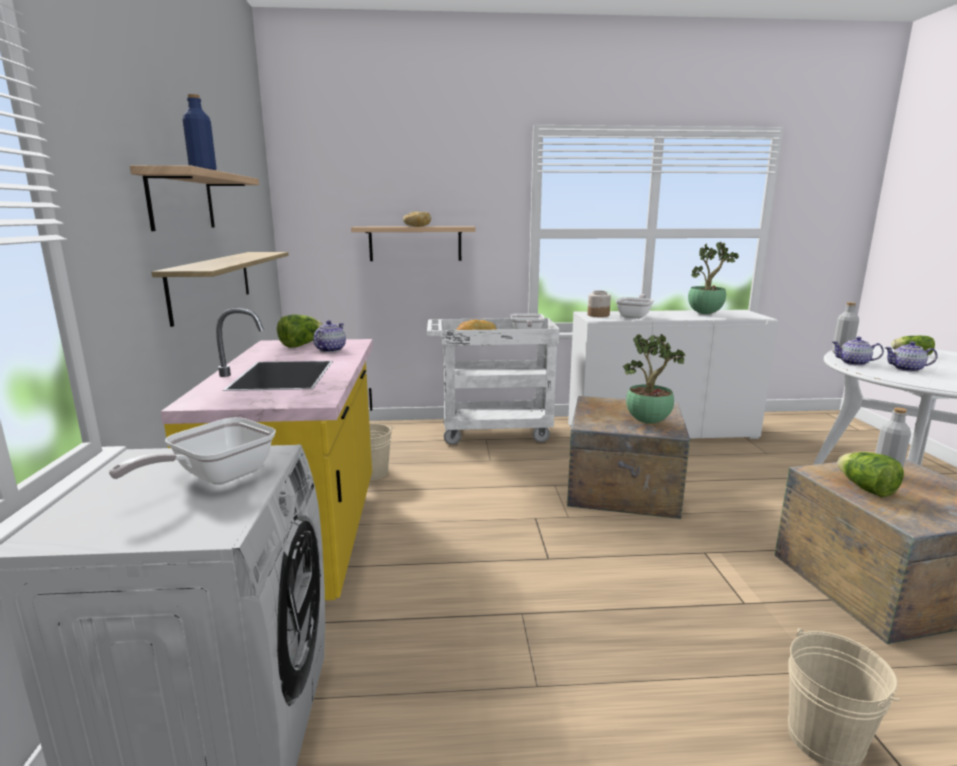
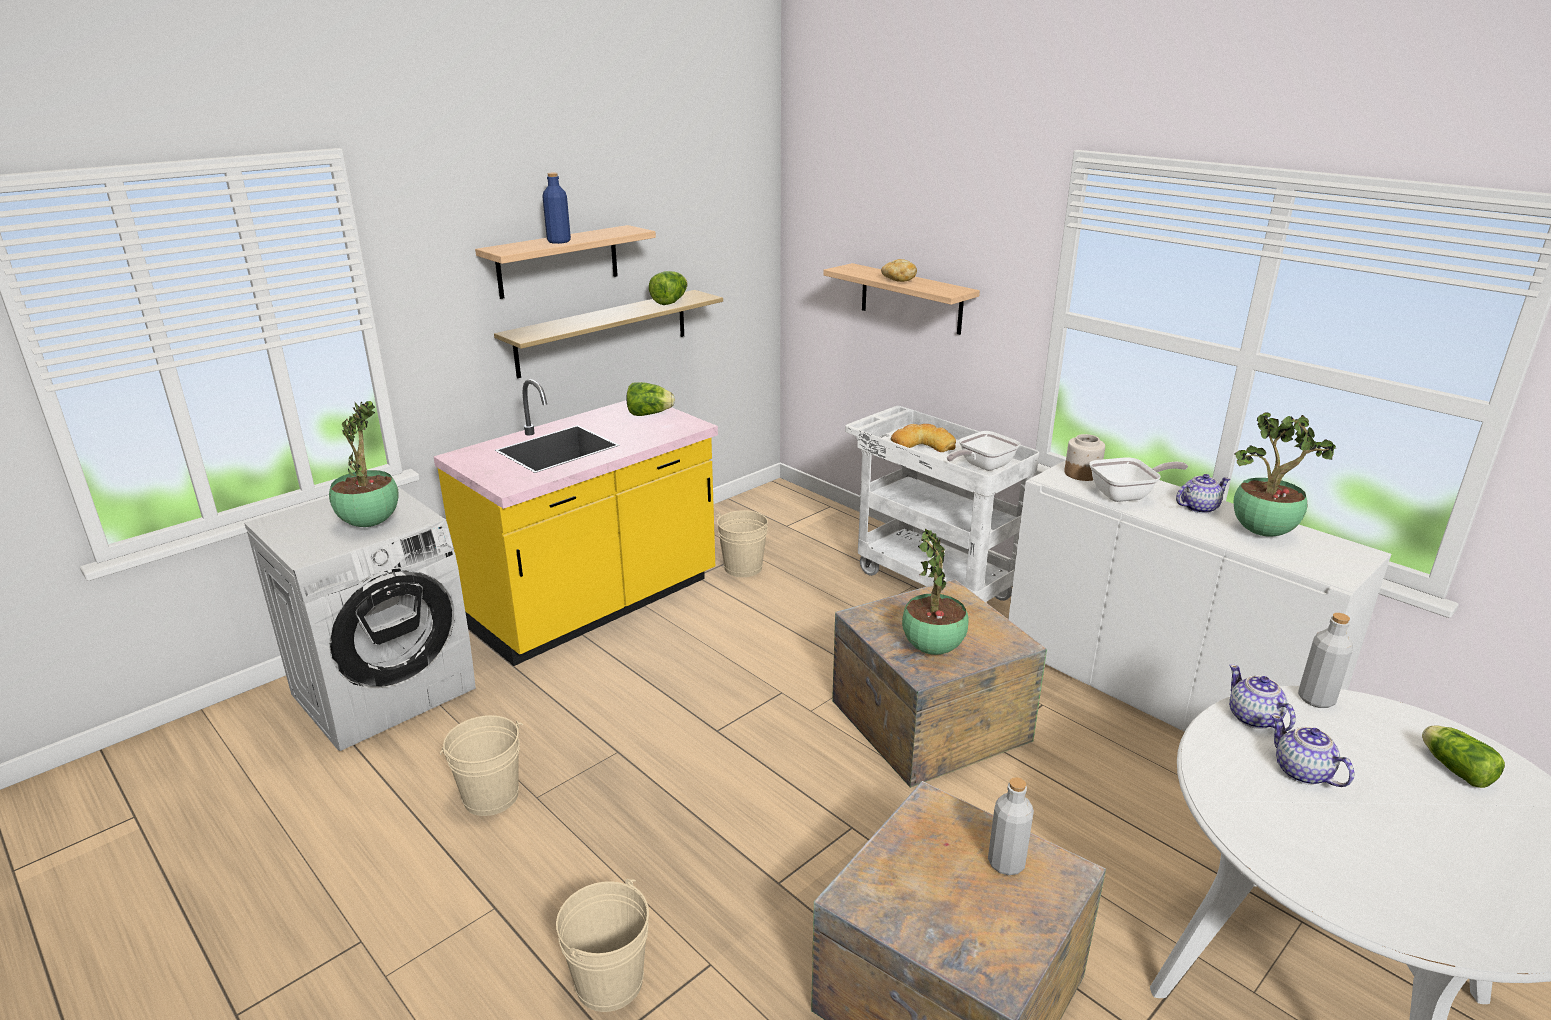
camera: 50 degrees right, 10 degrees up
(215, 477) = (370, 522): frying pan -> potted plant
(330, 350) = (650, 429): teapot -> teapot (1198, 508)
(505, 718) = (490, 796): none -> beige bucket
(866, 489) = (923, 851): lettuce -> lettuce (670, 302)

